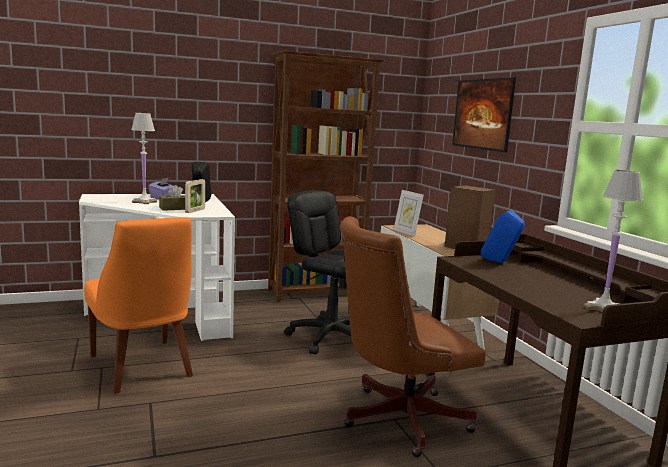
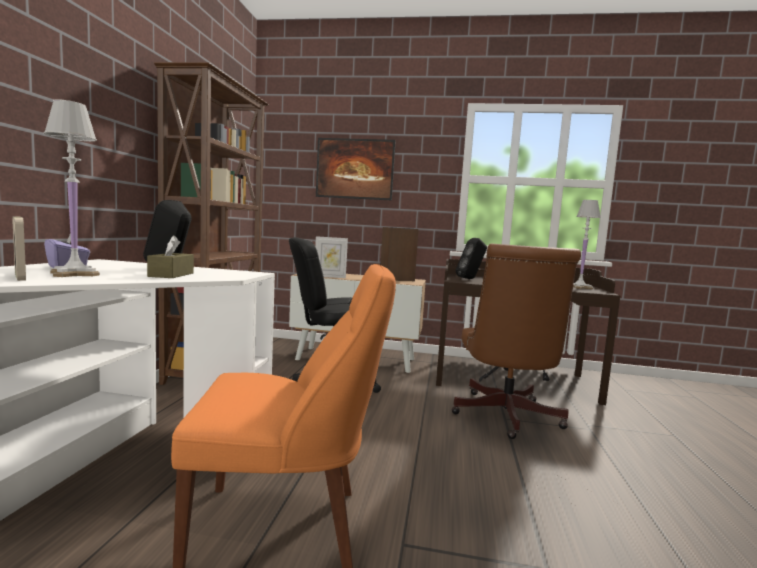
camera: 60 degrees left, 5 degrees down
(195, 211) = (209, 274): picture frame -> picture frame (20, 277)
(500, 262) = (470, 279): blue speaker -> black speaker

